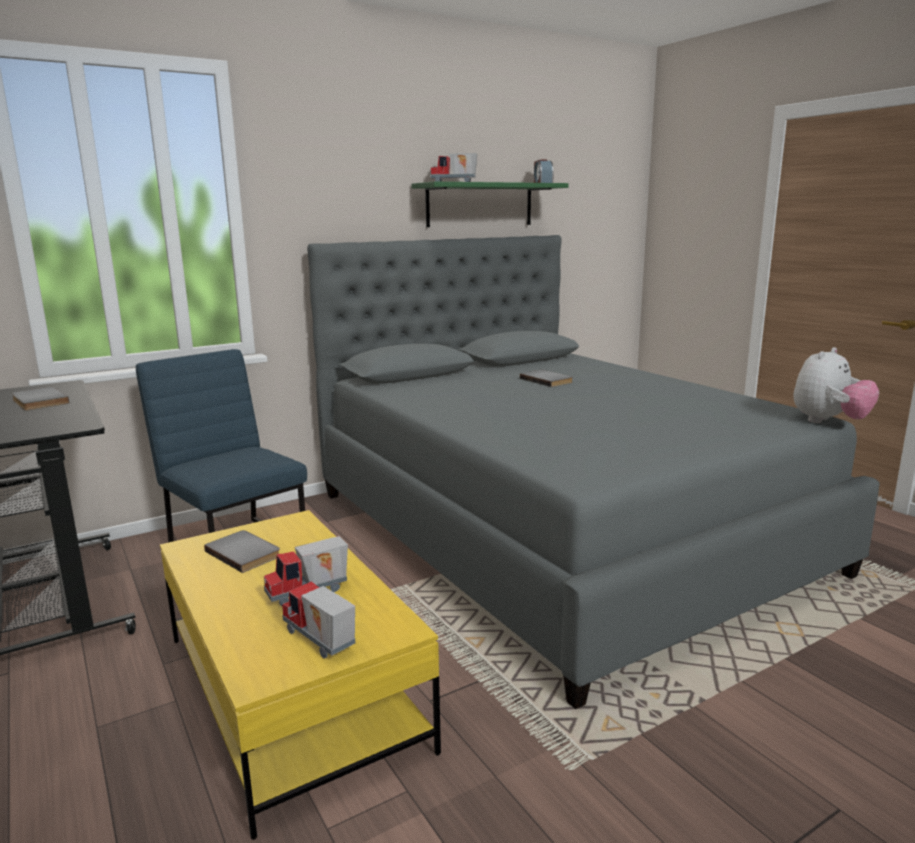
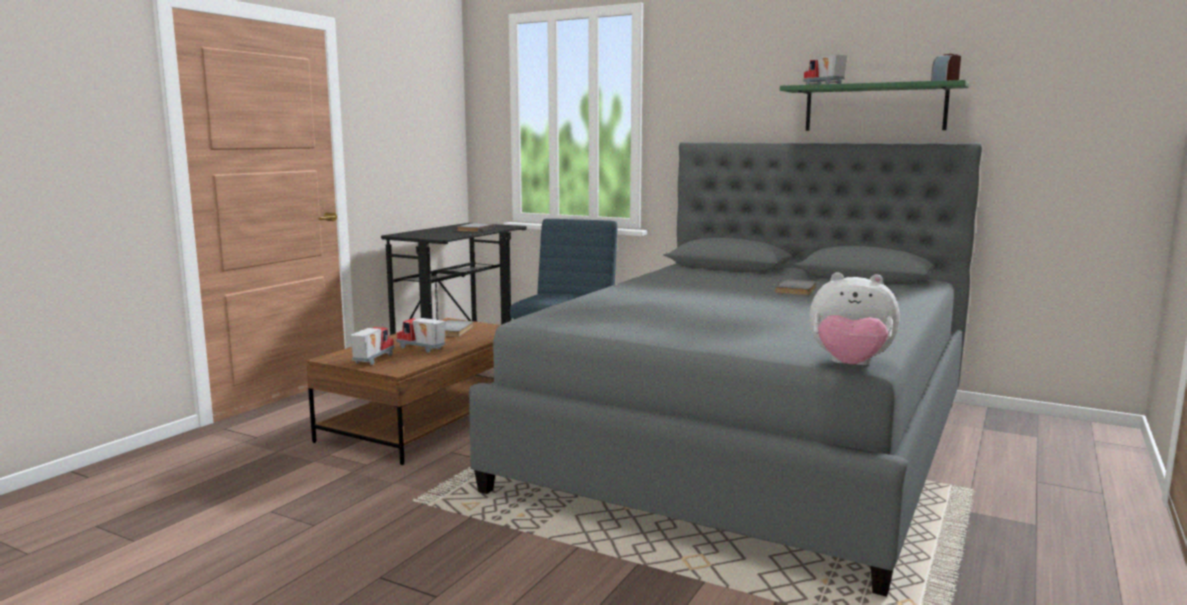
camera: 60 degrees right, 5 degrees down
(292, 691) = (429, 420): yellow coffee table -> brown coffee table

